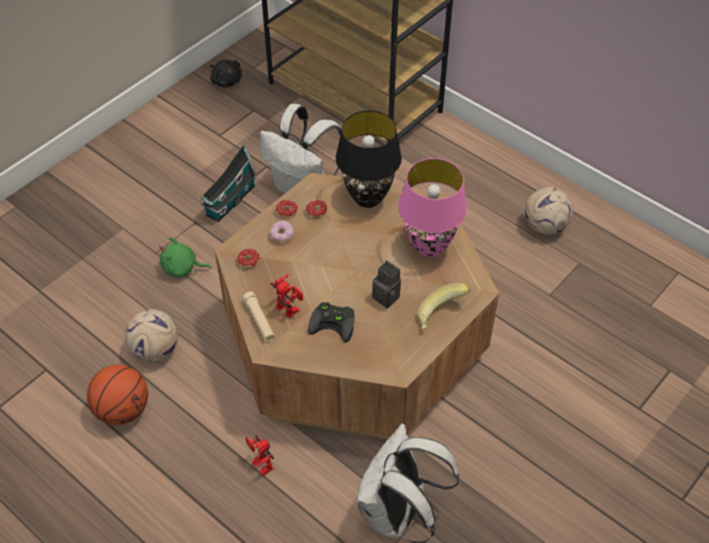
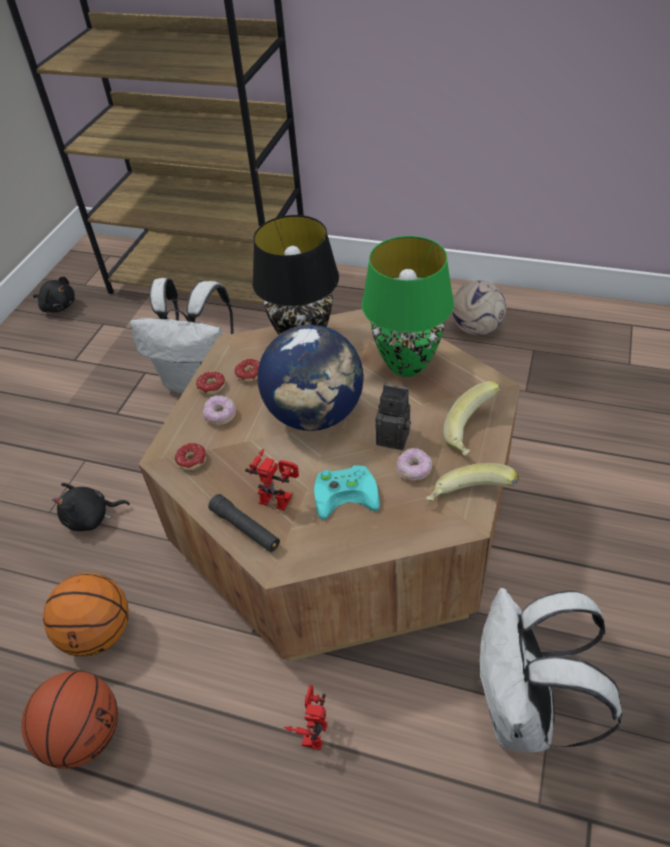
camera: 20 degrees left, 5 degrees down
(155, 350) = (98, 634): football -> basketball
(182, 268) = (91, 518): green plush toy -> black plush toy
(229, 202) = (117, 423): toy house -> none
(259, 320) = (245, 528): beige flashlight -> black flashlight
(259, 466) = (311, 731): toy robot -> toy robot turned 75 degrees clockwise
(334, 323) = (347, 493): black game controller -> turquoise game controller
(344, 260) = (315, 415): none -> globe
(386, 325) = (414, 470): none -> donut
(408, 359) = (468, 500): none -> banana
(429, 246) = (406, 364): pink table lamp -> green table lamp

